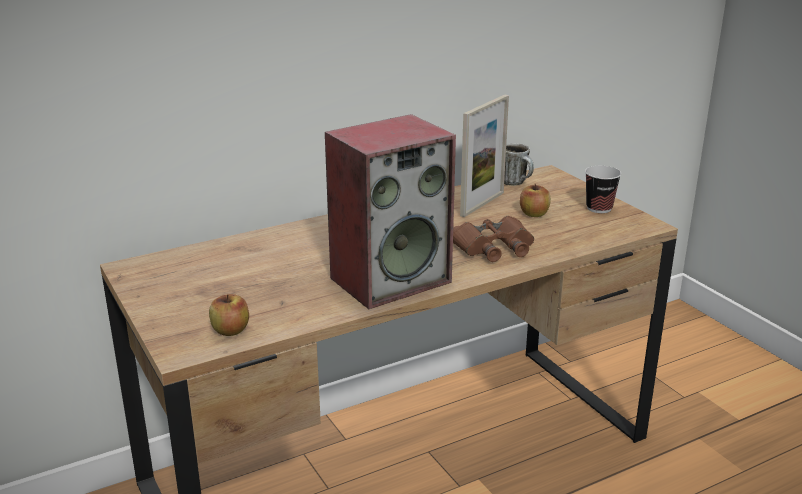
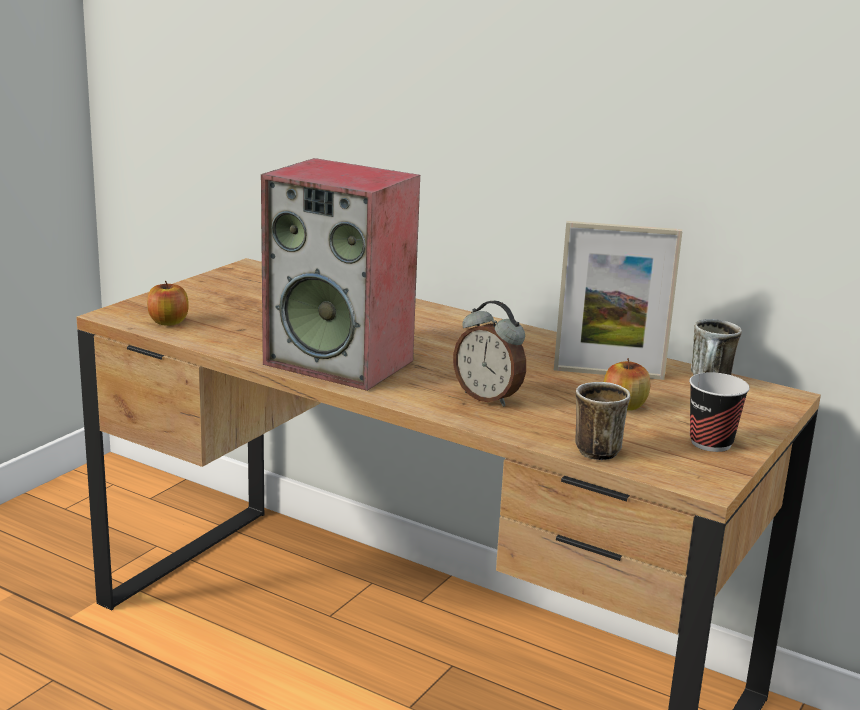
camera: 60 degrees right, 5 degrees down
(494, 247) = (488, 397): brown binoculars -> alarm clock
(589, 239) = (593, 448): none -> mug

